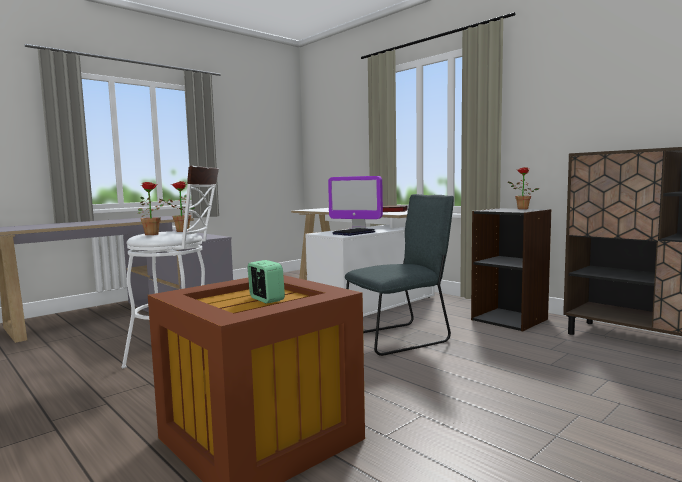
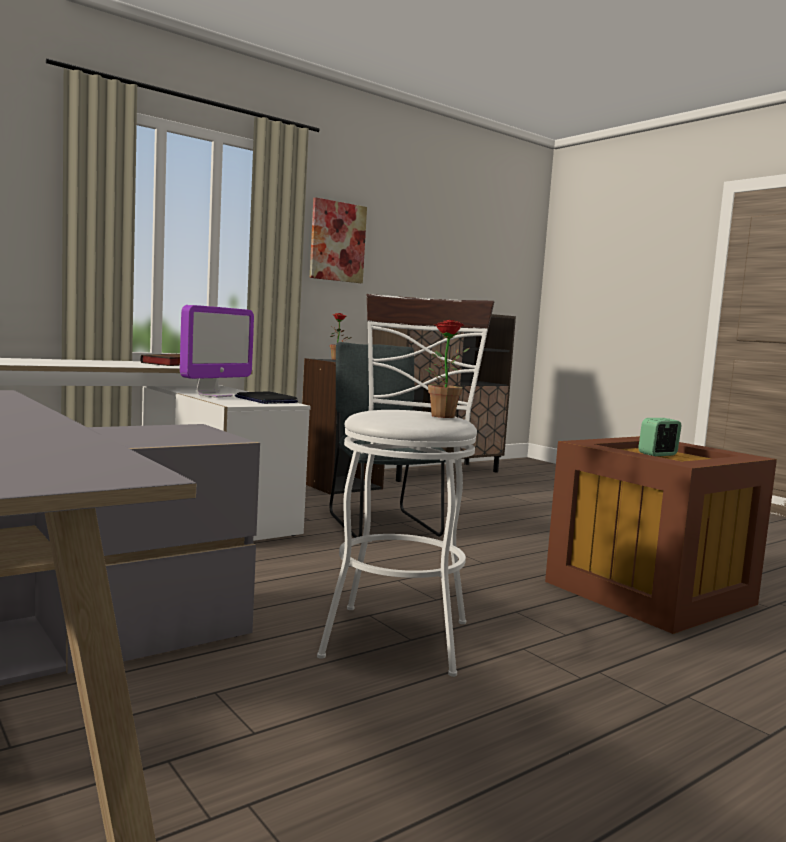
camera: 85 degrees left, 0 degrees up
(180, 231) = (401, 409): potted plant -> none
(552, 101) = (337, 241): none -> picture

